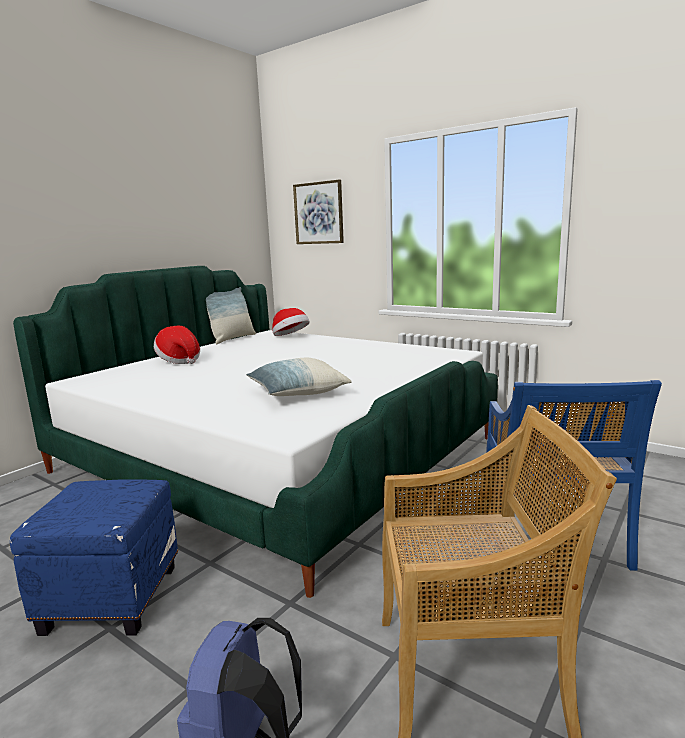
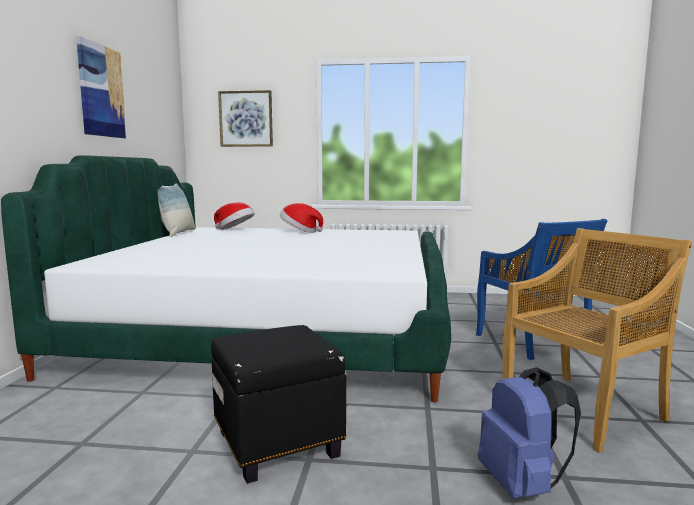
camera: 30 degrees left, 5 degrees down
(111, 597) = (276, 443): blue ottoman -> black ottoman
(142, 207) = (101, 91): none -> picture
(179, 360) = (164, 247): hat -> hat (300, 231)
(297, 393) = (343, 255): pillow -> none

